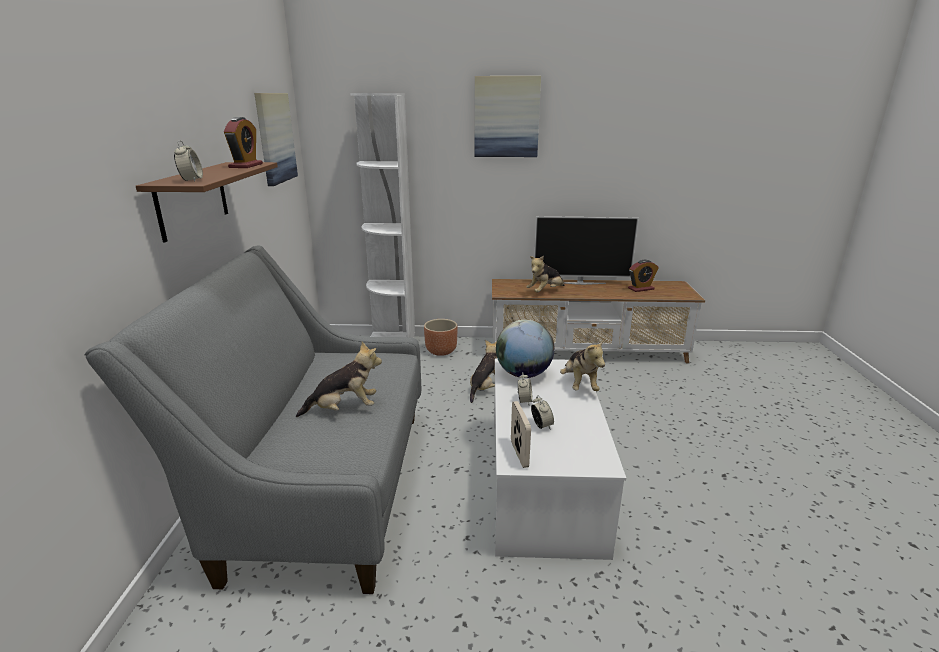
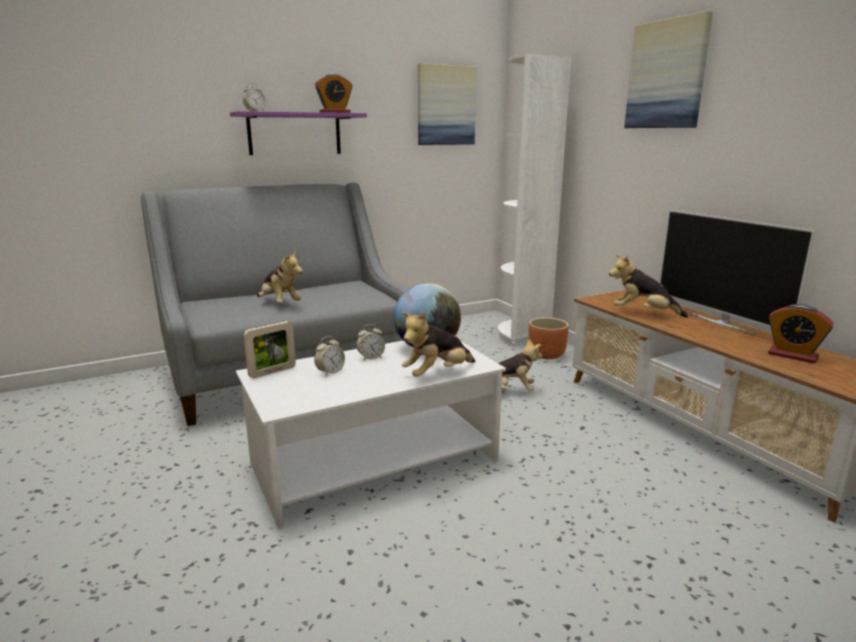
camera: 60 degrees right, 5 degrees down
(192, 199) = (295, 134): brown shelf -> purple shelf

